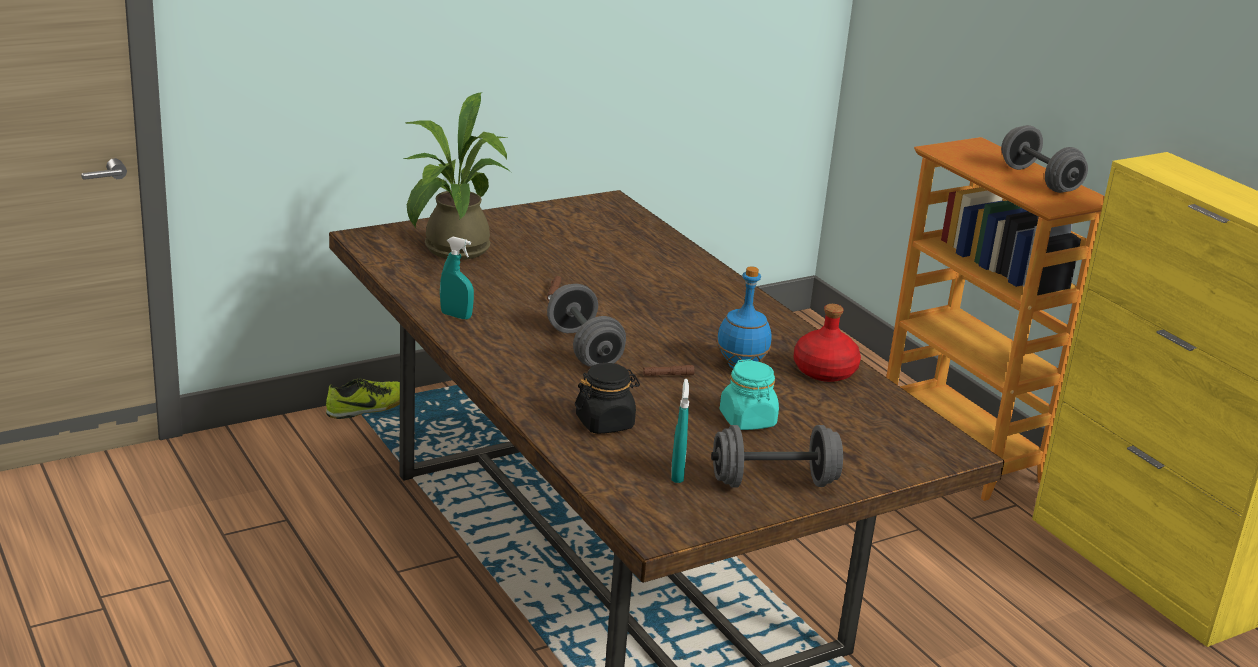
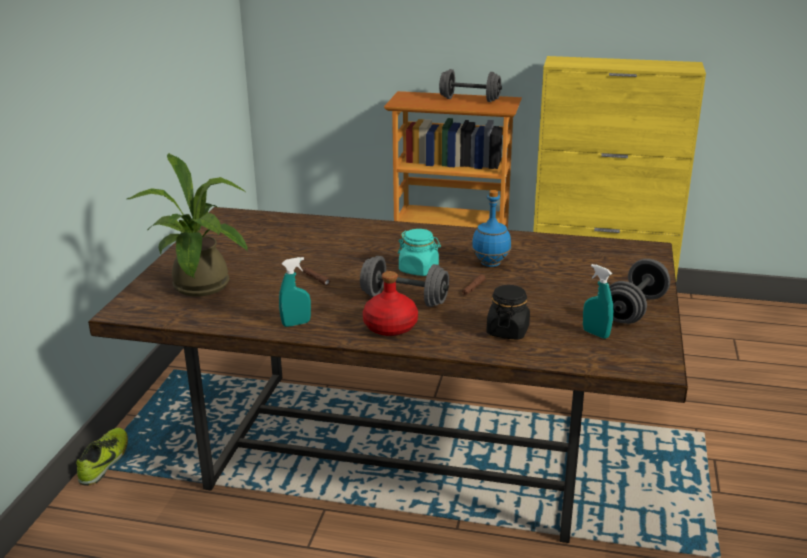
camera: 45 degrees left, 0 degrees up
(747, 420) = (556, 287): turquoise jar -> turquoise jar (419, 269)
(823, 371) = (525, 245): red bottle -> red bottle (390, 327)

